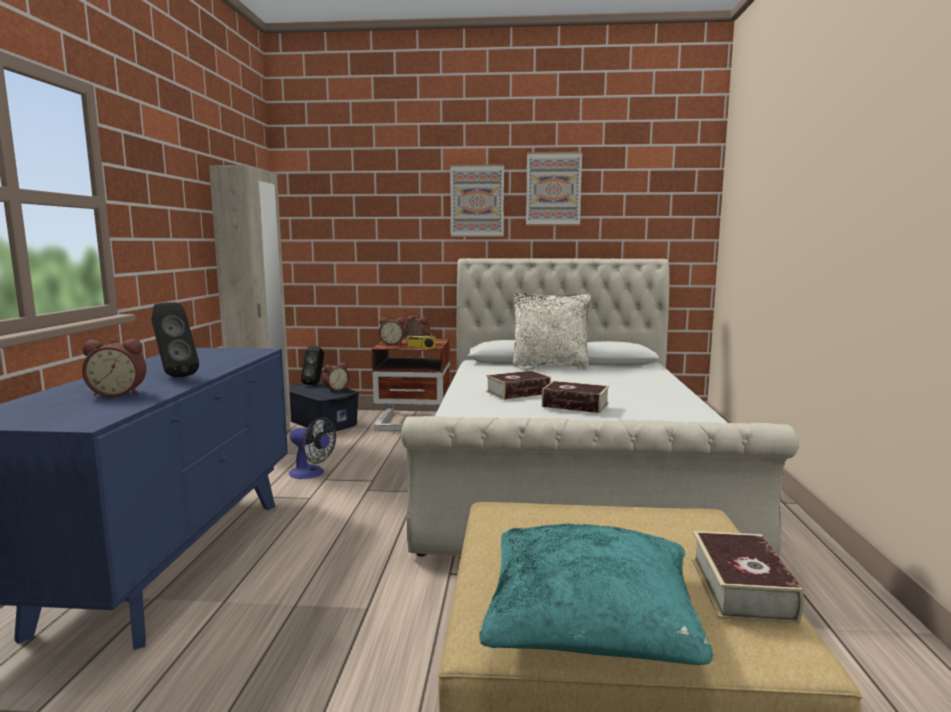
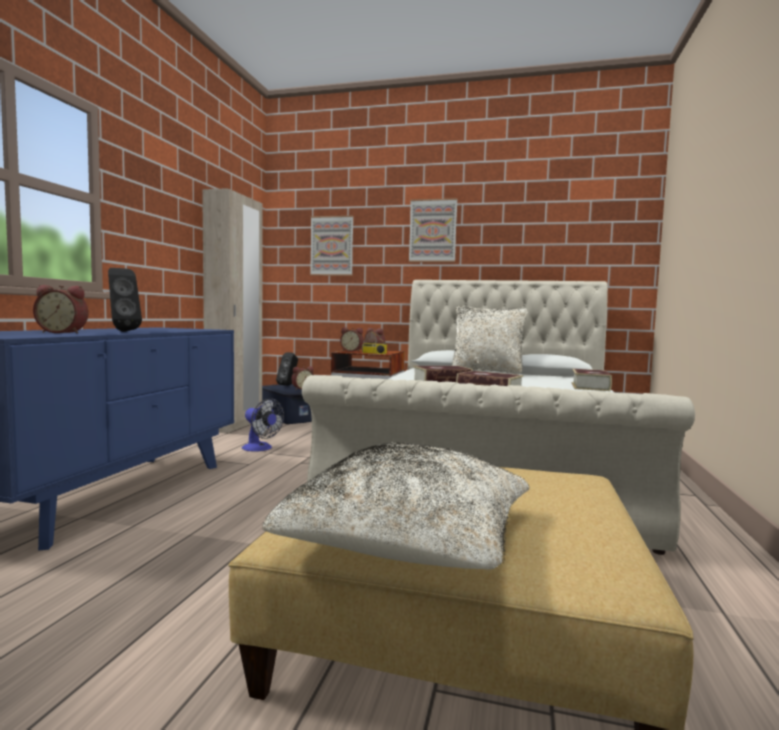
camera: 10 degrees right, 5 degrees down
(553, 189) = (501, 219): picture -> picture (332, 246)
(591, 617) = (409, 535): turquoise pillow -> beige pillow
(741, 588) = (587, 529): book -> book (590, 387)

